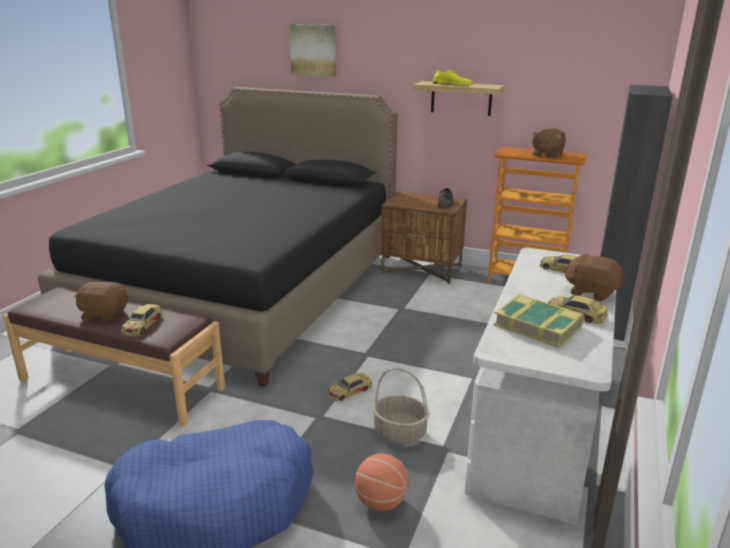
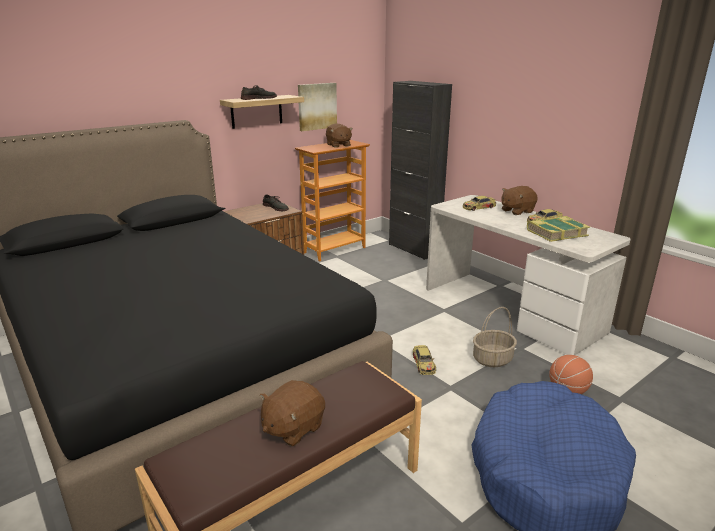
camera: 60 degrees left, 0 degrees up
(142, 324) = (346, 403): toy car -> none
(313, 50) = (87, 78): picture -> picture (317, 106)
(452, 84) = (258, 98): yellow shoe -> grey shoe

